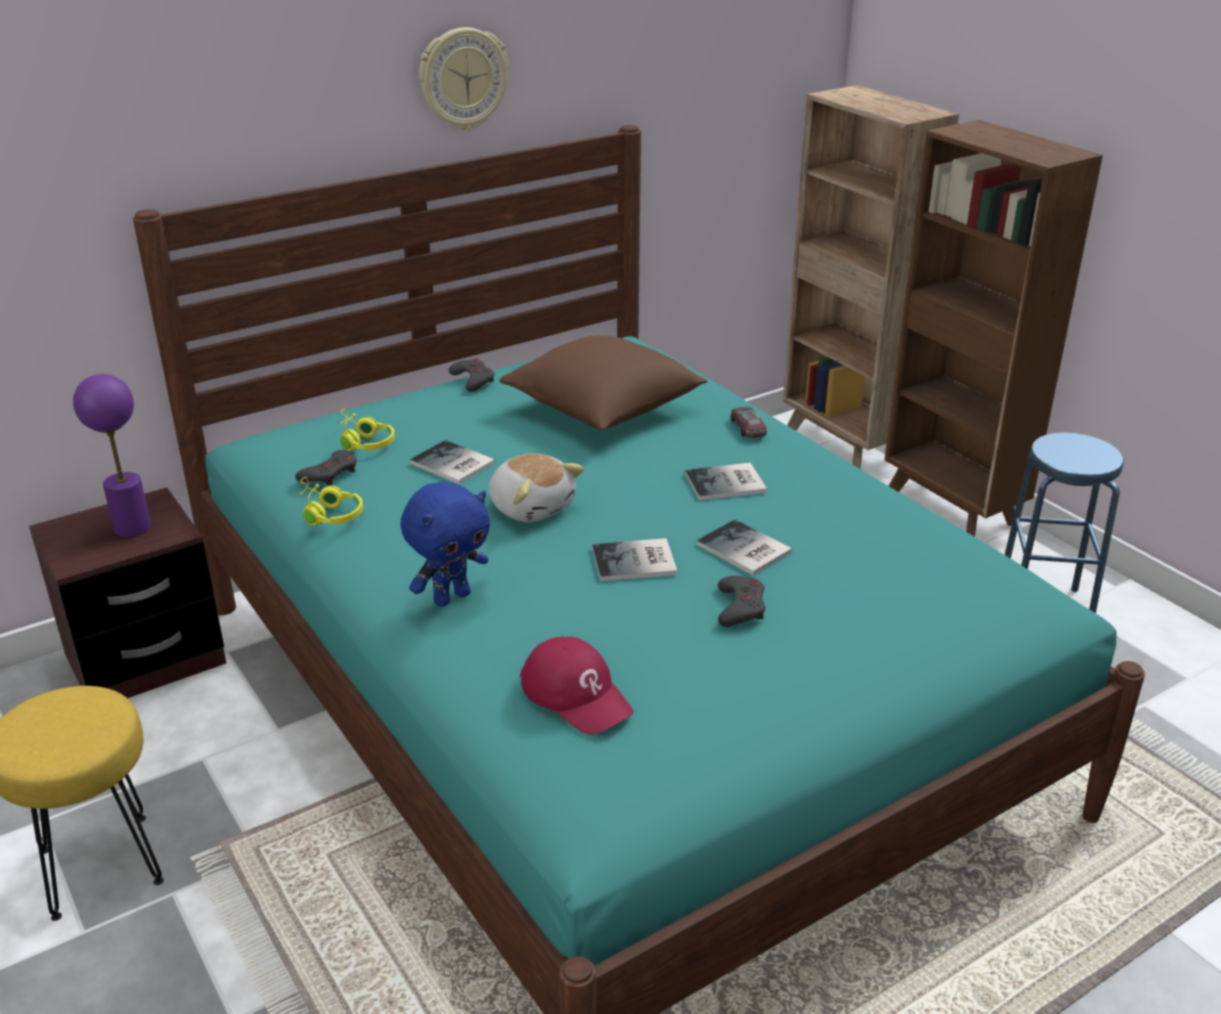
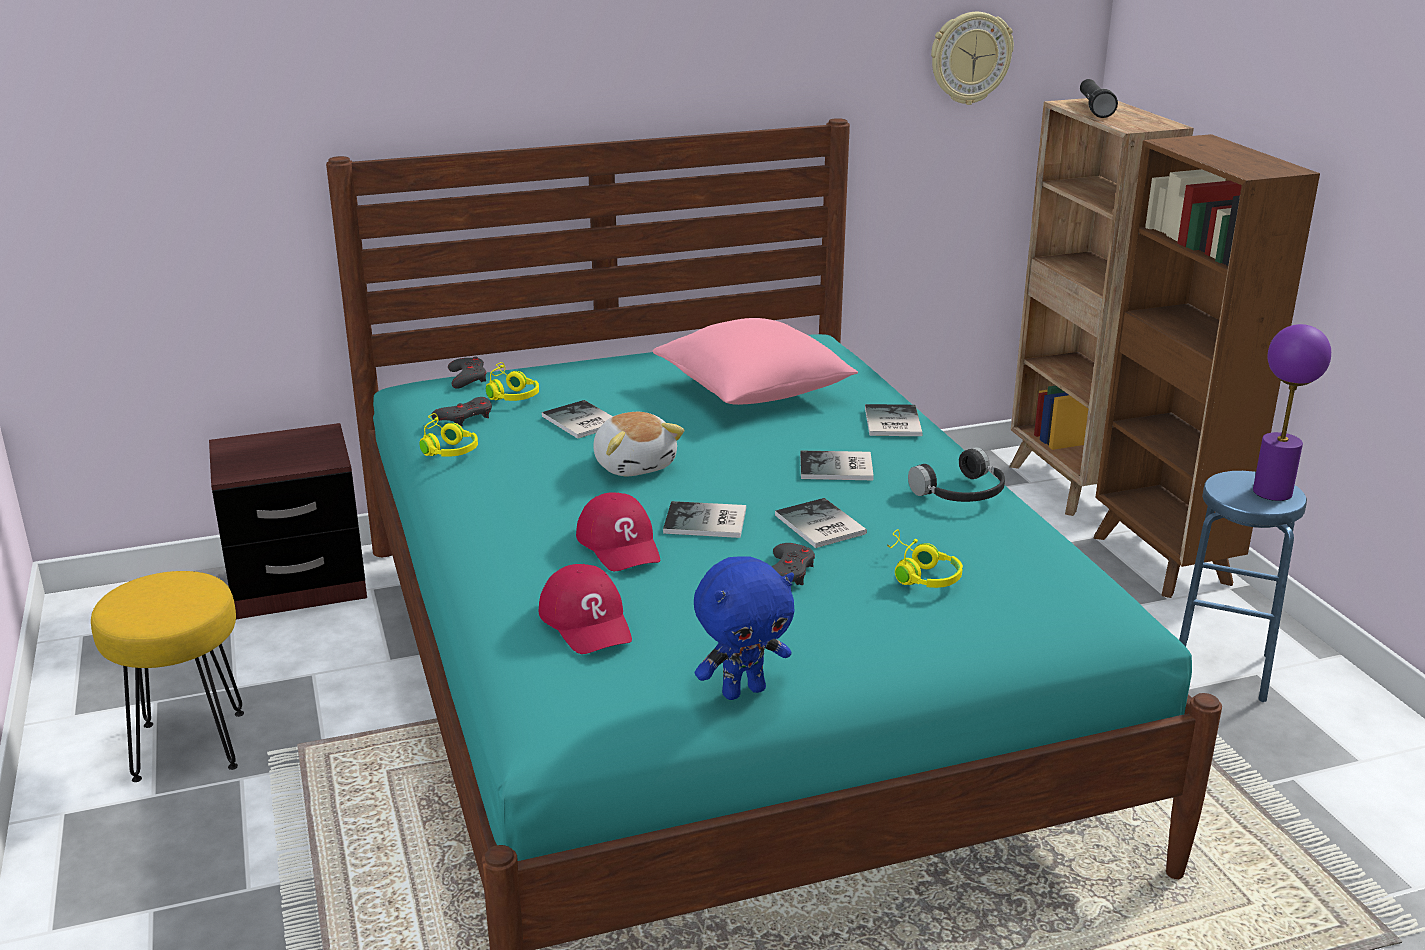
camera: 15 degrees right, 5 degrees down
(132, 527) = (294, 451): purple table lamp -> purple table lamp (1271, 492)
(451, 597) = (518, 528): blue plush toy -> blue plush toy (743, 691)
(462, 79) = (663, 59): wall clock -> wall clock (970, 58)
(473, 379) = (643, 354): grey game controller -> grey game controller (467, 378)
(564, 600) = (620, 544): none -> red cap
(604, 410) = (753, 392): brown pillow -> pink pillow
(748, 427) = (890, 423): toy car -> book
(853, 495) = (962, 493): none -> black headphones
(857, 99) = (1094, 108): none -> black flashlight
(862, 589) = (920, 574): none -> yellow headphones

